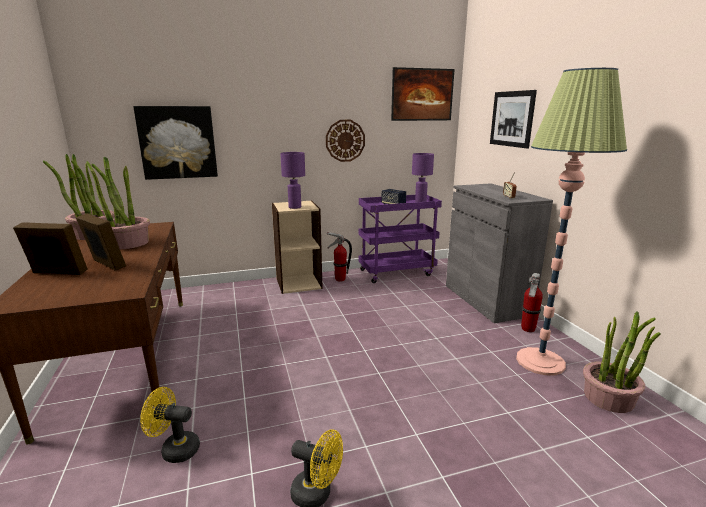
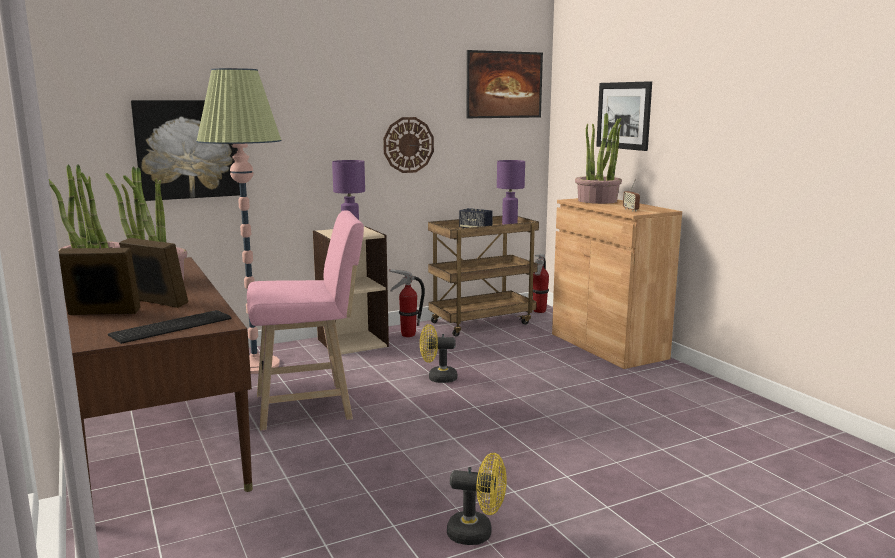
camera: 10 degrees left, 5 degrees down
(89, 291) = (169, 326): none -> keyboard
(175, 449) = (287, 515): yellow fan -> yellow fan (437, 378)
(244, 339) = (310, 407): none -> pink stool
(397, 272) = (482, 322): purple cart -> brown cart
(486, 300) = (608, 346): grey cabinet -> brown cabinet
(528, 329) = (665, 372): fire extinguisher -> fire extinguisher (539, 311)
(540, 361) = (687, 402): floor lamp -> floor lamp (255, 365)
(609, 398) = (767, 428): potted plant -> potted plant (597, 201)

